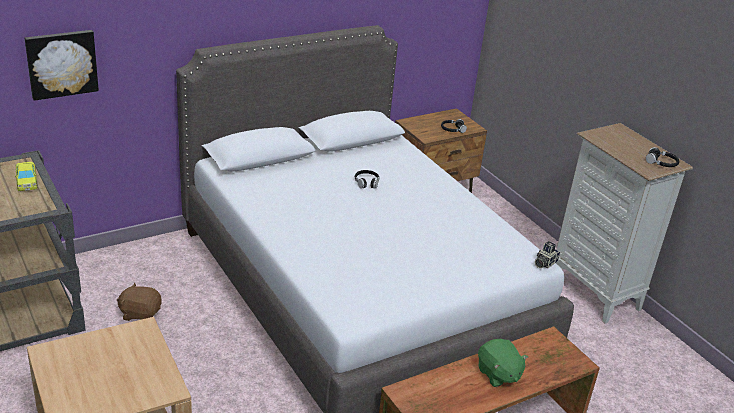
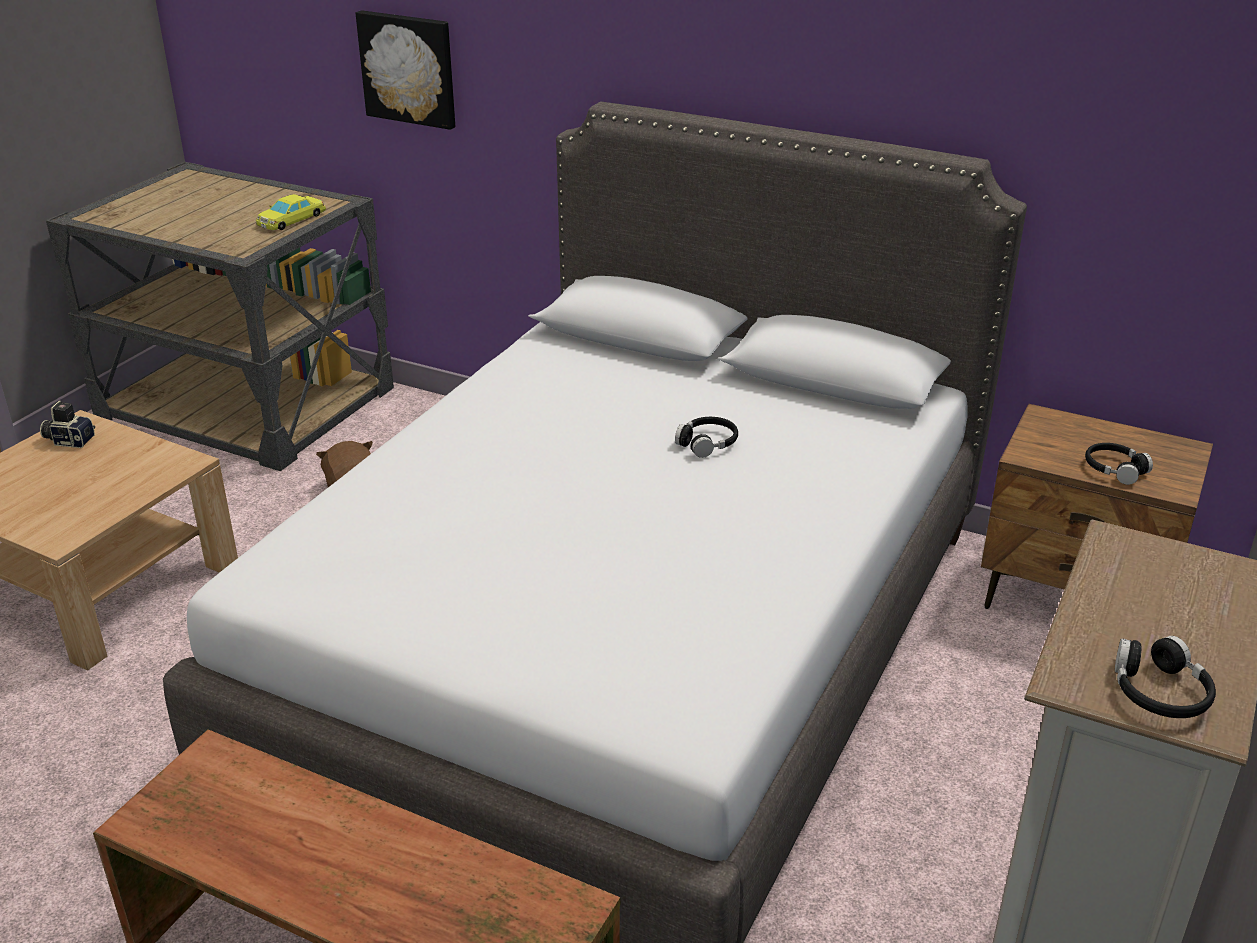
camera: 60 degrees right, 0 degrees up
(498, 374) = (361, 866): green plush toy -> none
(544, 263) = (700, 747): camera -> camera (70, 440)

